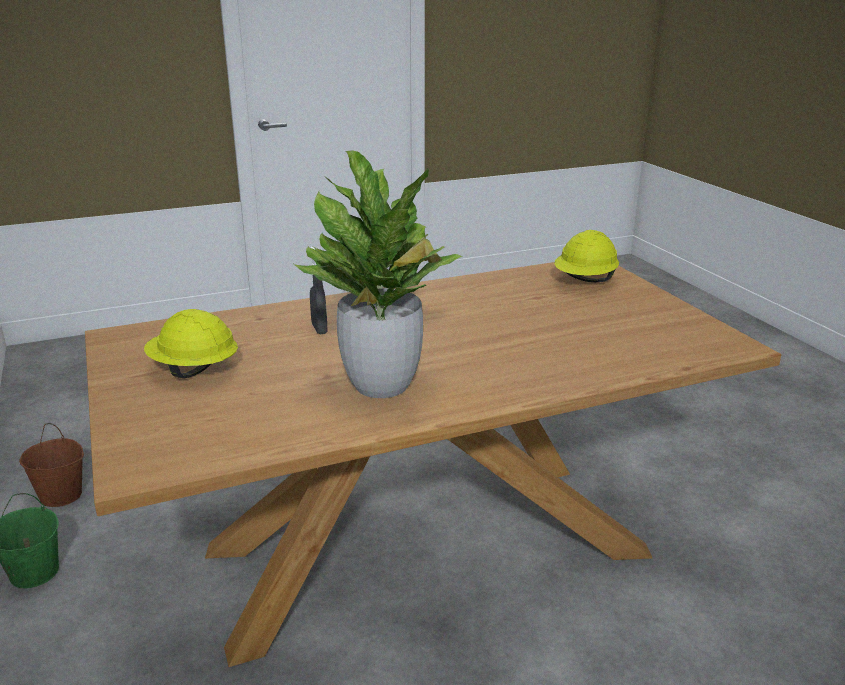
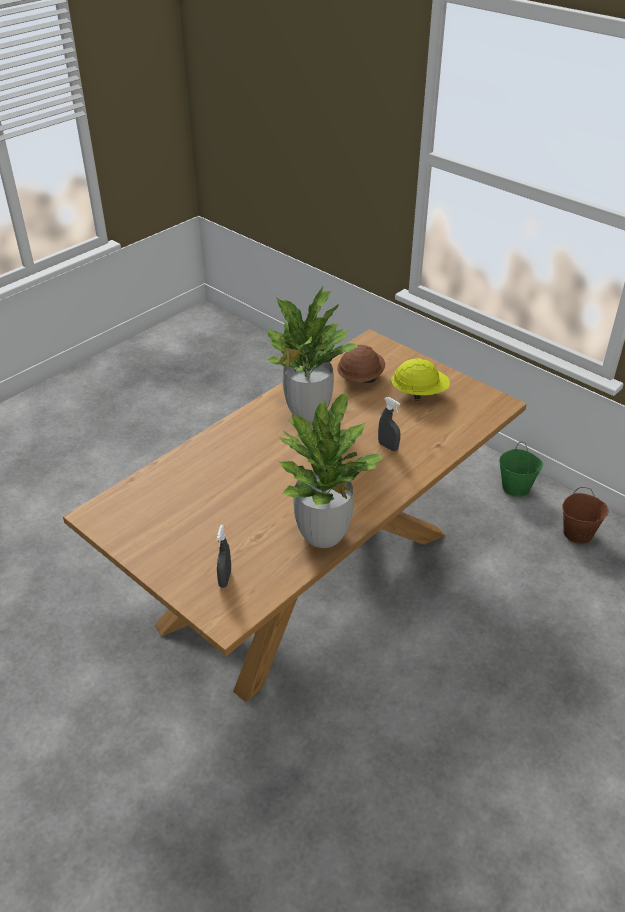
camera: 155 degrees right, 15 degrees up
(246, 411) = (360, 378): none -> brown hard hat
(468, 287) = (323, 534): none -> potted plant
(585, 281) = (225, 578): yellow hard hat -> grey spray bottle

